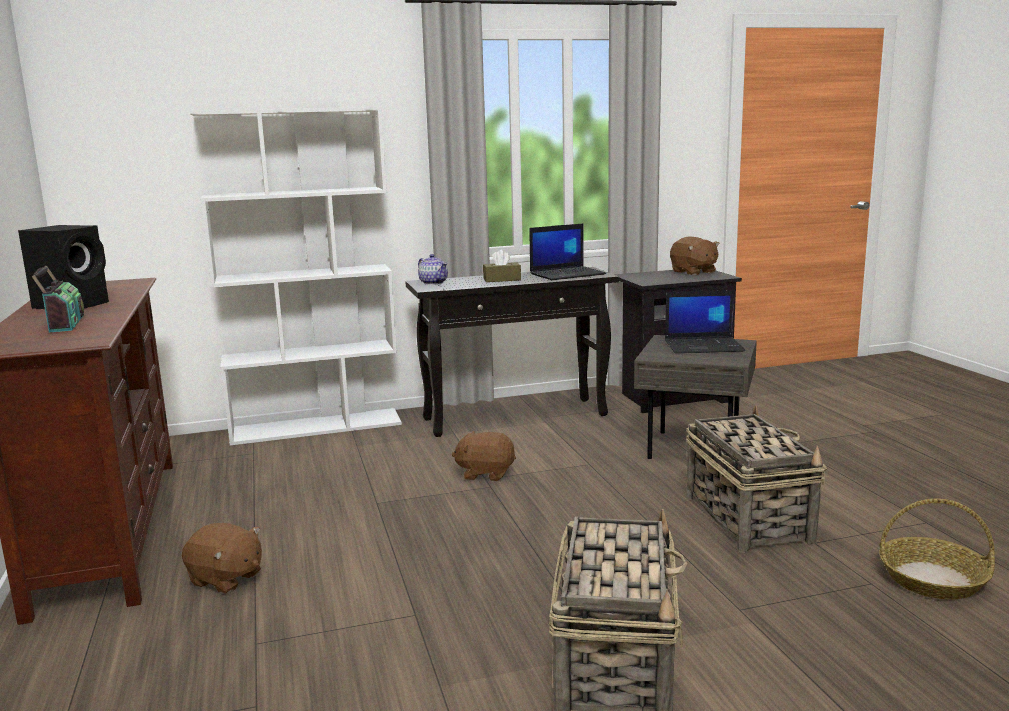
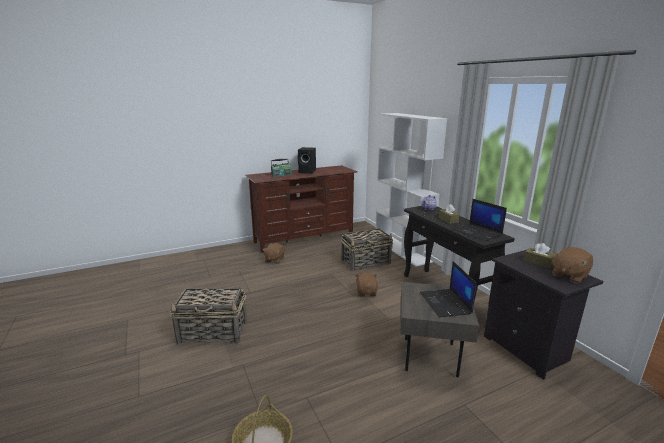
camera: 80 degrees right, 5 degrees up
(656, 275) = (538, 262): none -> brown tissue box
(747, 517) = (334, 373): basket -> basket (366, 262)

